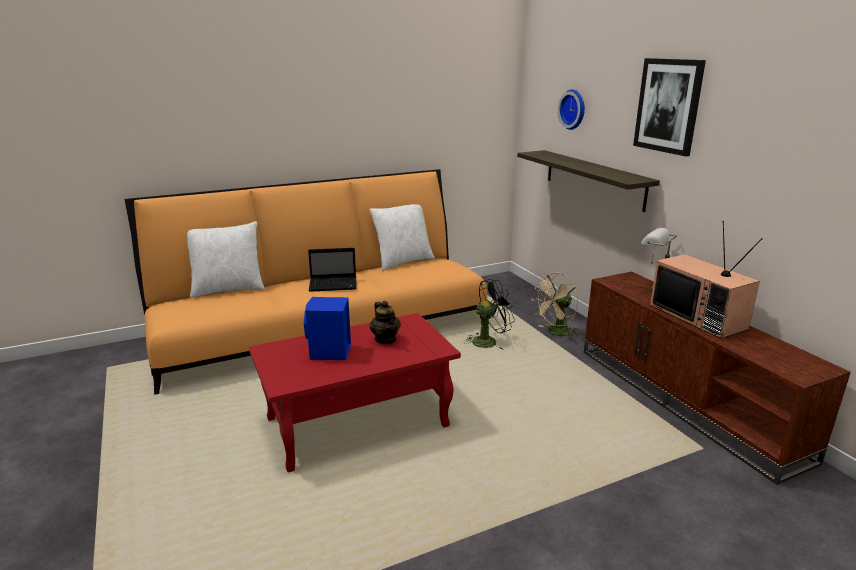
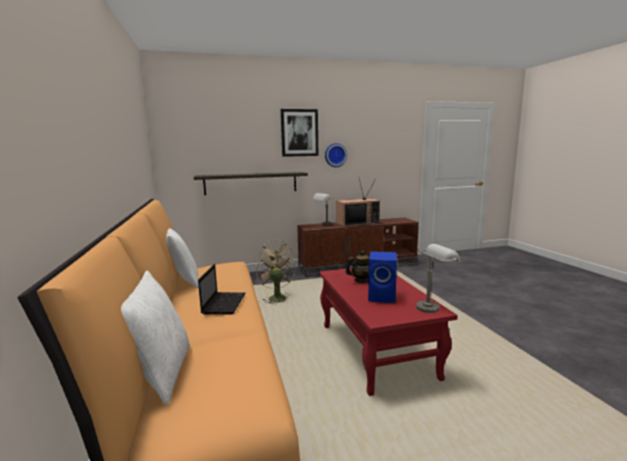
camera: 80 degrees left, 10 degrees down
(295, 384) = (433, 306): none -> grey table lamp
(489, 341) = (276, 297): black fan -> beige fan
(574, 109) = (222, 143): wall clock -> wall clock (335, 155)

